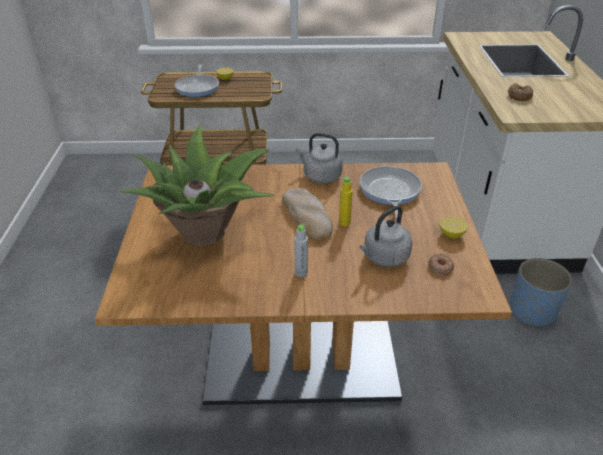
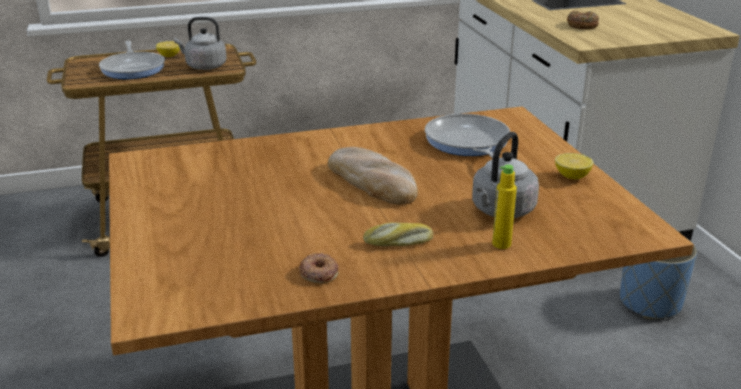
camera: 15 degrees left, 10 degrees down
(206, 232) = (235, 216): potted plant -> none
(301, 272) = (398, 242): grey bottle -> bread
(320, 176) = (366, 137): grey kettle -> grey kettle (204, 66)
(344, 223) = (427, 182): yellow bottle -> yellow bottle (501, 244)
(440, 267) = (578, 211): donut -> donut (318, 273)

